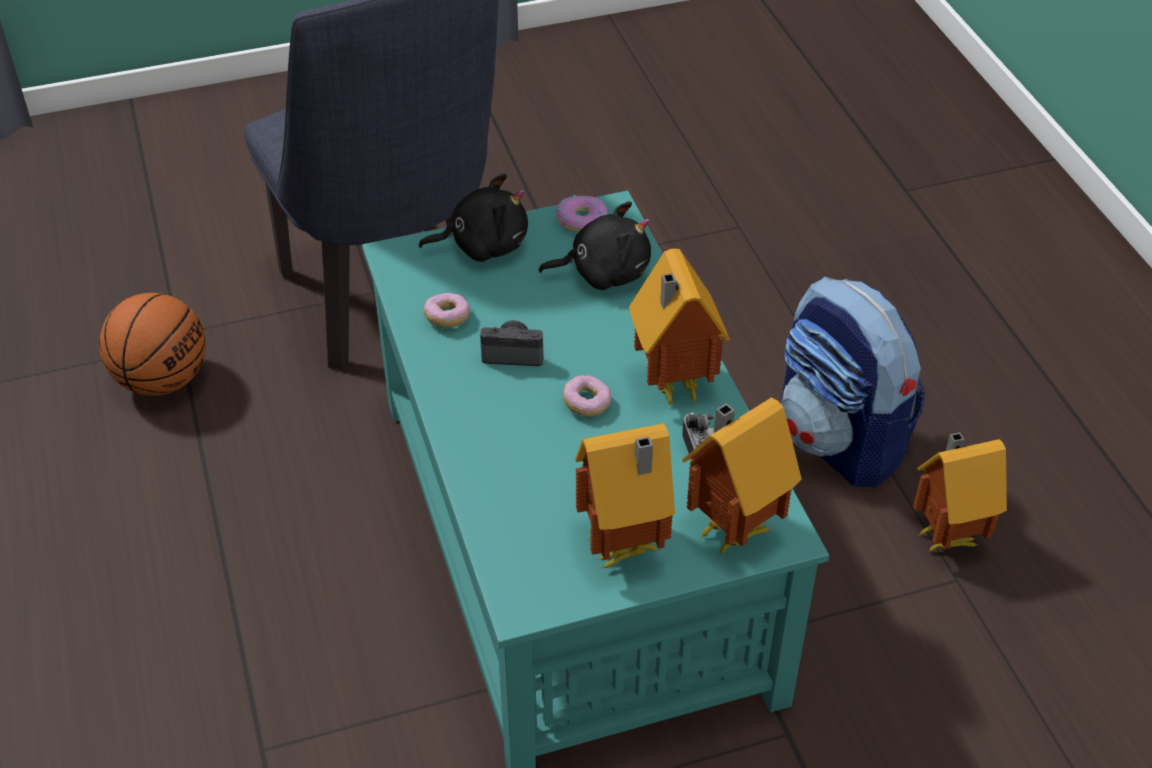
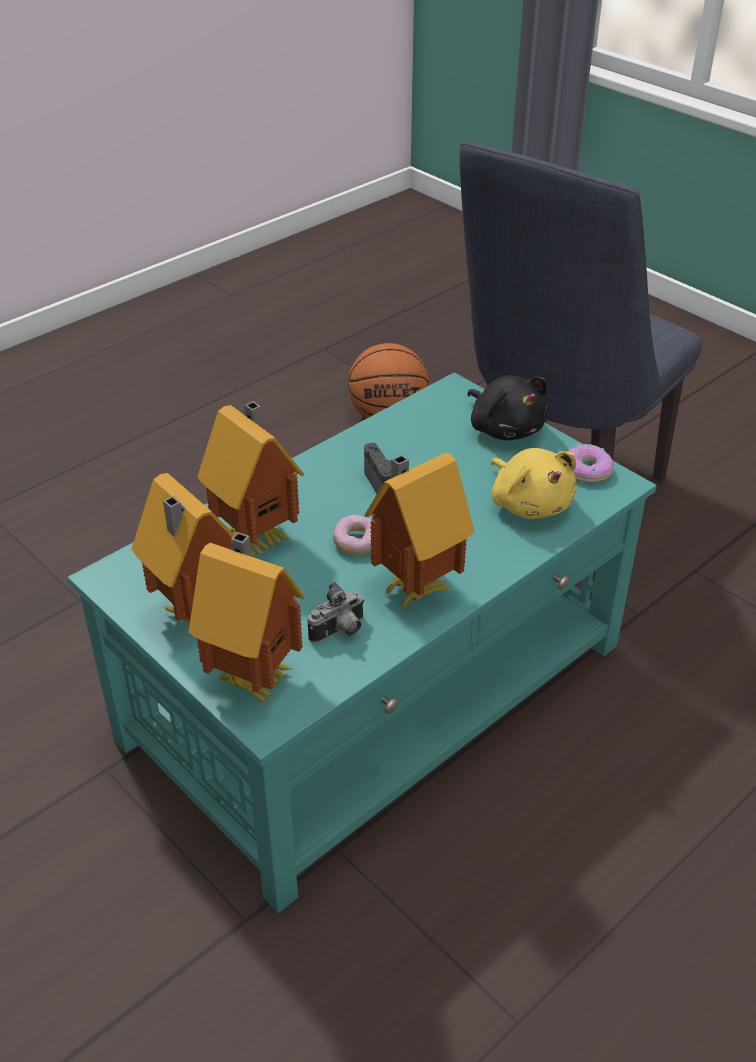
camera: 65 degrees right, 5 degrees down
(447, 318) = (403, 438): donut -> none
(604, 272) = (529, 503): black plush toy -> yellow plush toy
(840, 441) = (639, 853): backpack -> none
(945, 535) = (573, 992): toy house -> toy house (259, 538)

